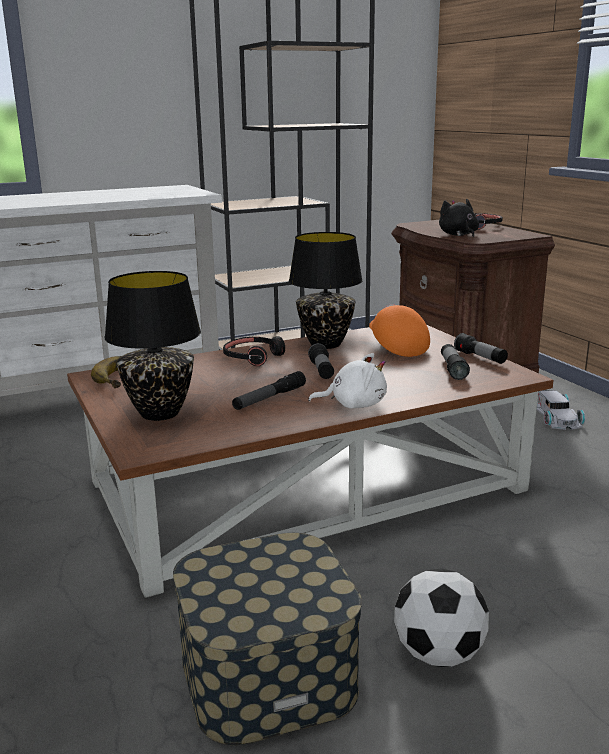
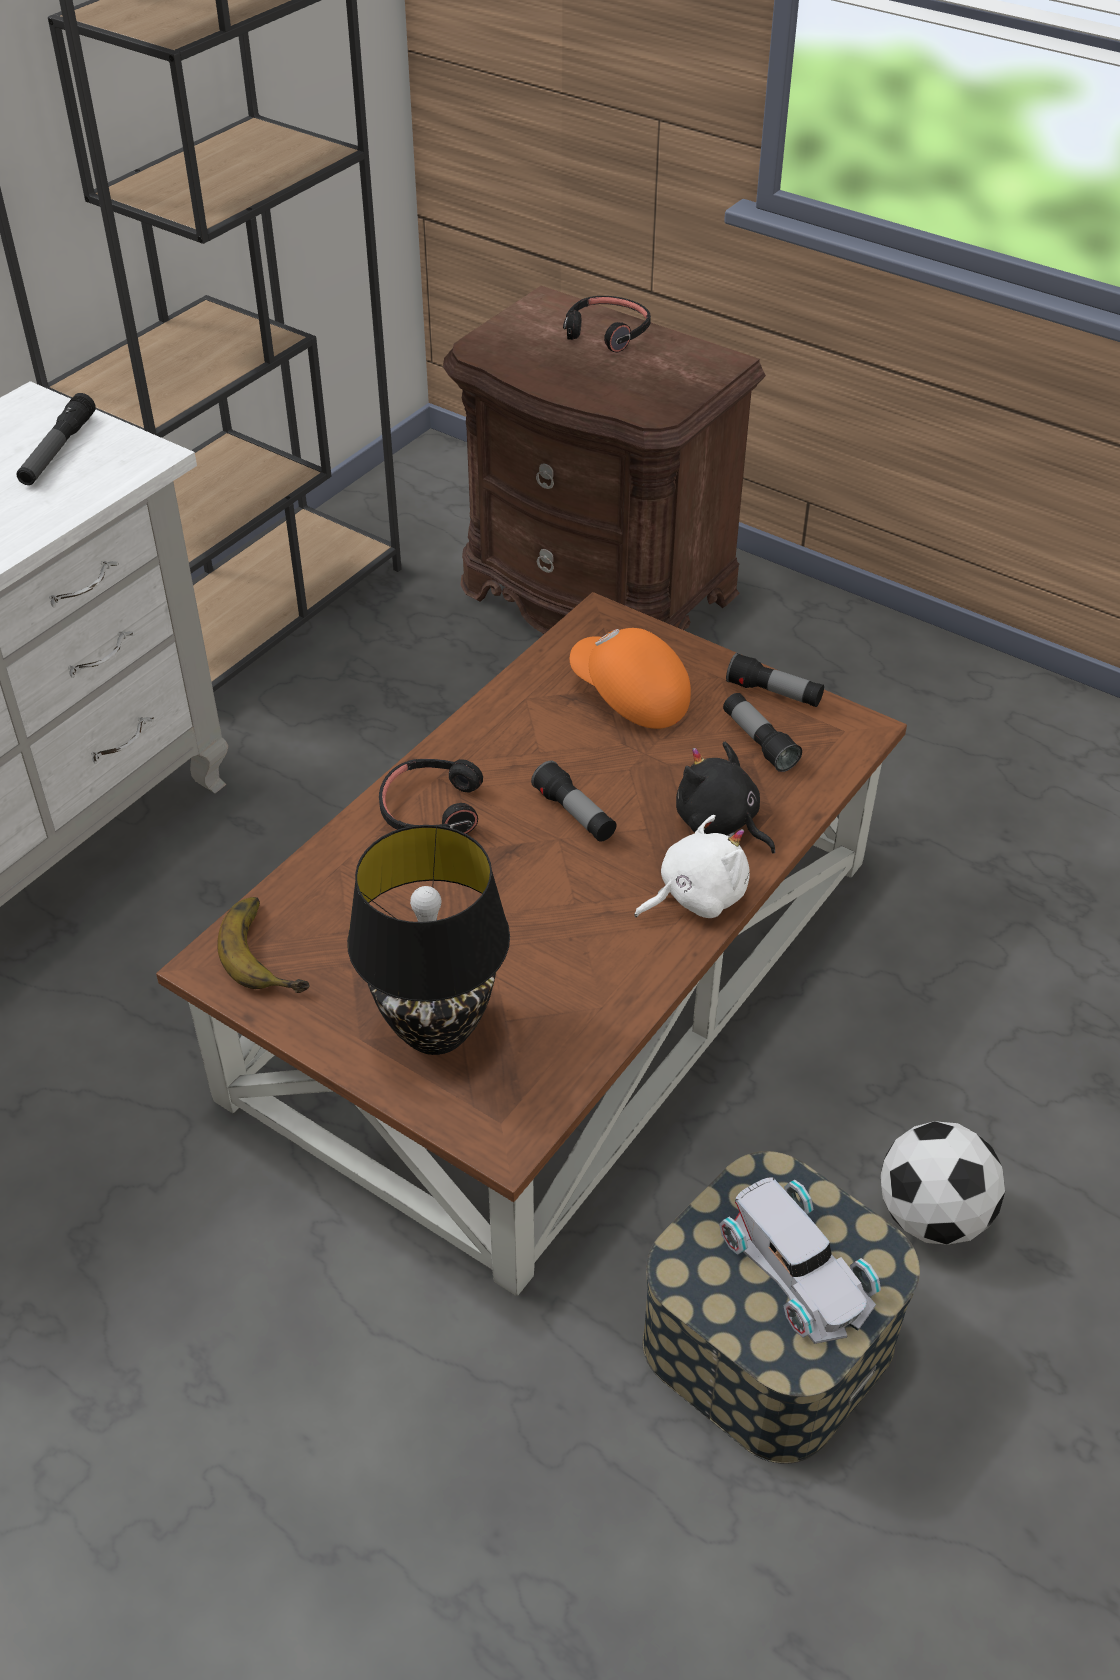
camera: 30 degrees left, 25 degrees up
(269, 398) = (562, 924): flashlight -> flashlight (58, 450)
(326, 344) = (514, 725): black table lamp -> none
(458, 235) = (608, 392): black plush toy -> black plush toy (720, 823)
(555, 416) = (803, 668): white toy car -> white toy car (796, 1269)

